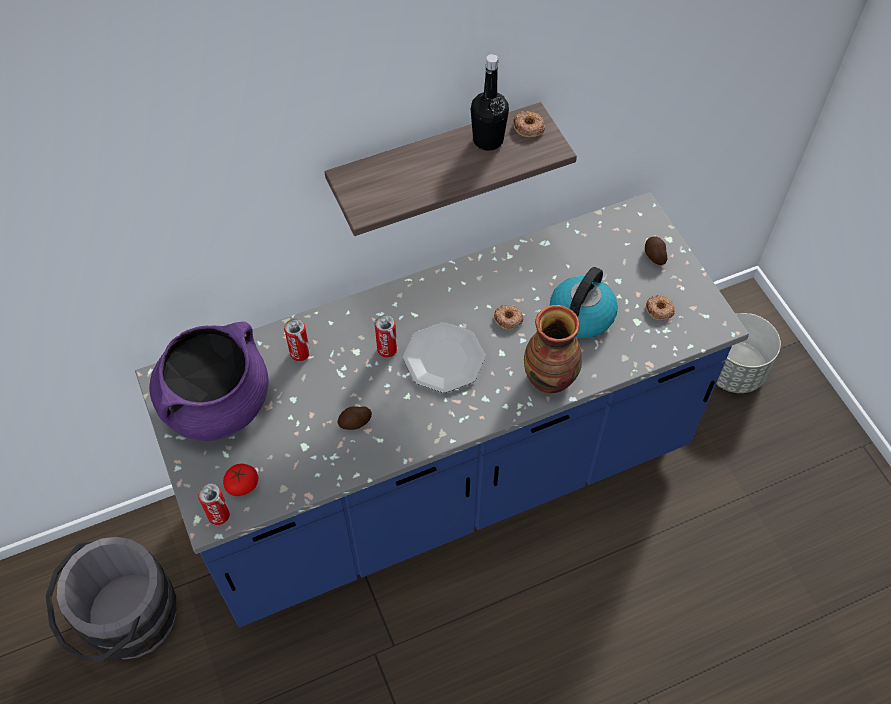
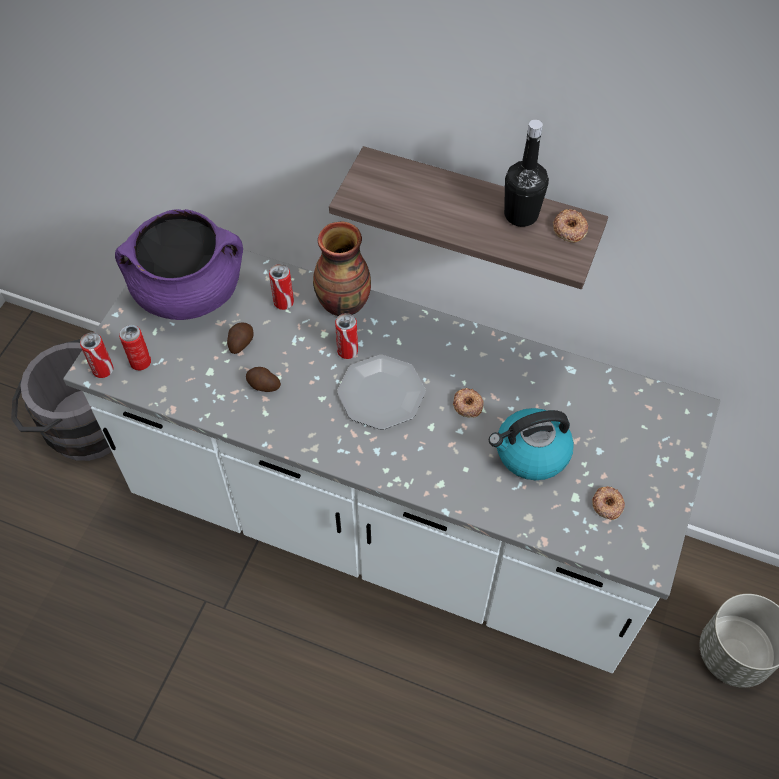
camera: 45 degrees right, 0 degrees up
(242, 485) = (140, 362): tomato -> can
(445, 480) = (389, 523): blue counter -> white counter
(551, 378) = (447, 480): vase -> vase (344, 304)
(654, 255) = (657, 456): potato -> potato (240, 342)

